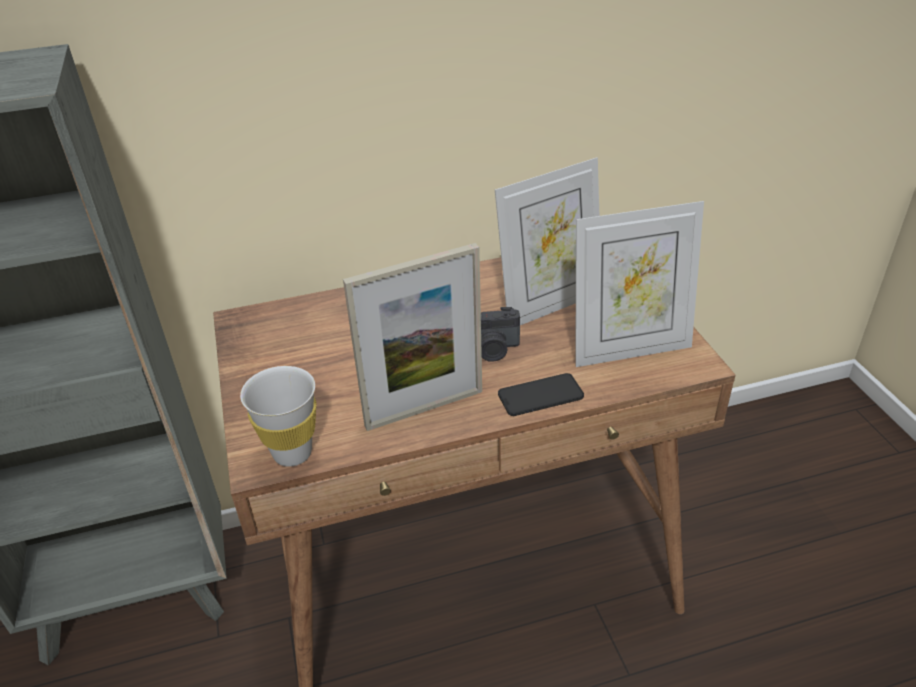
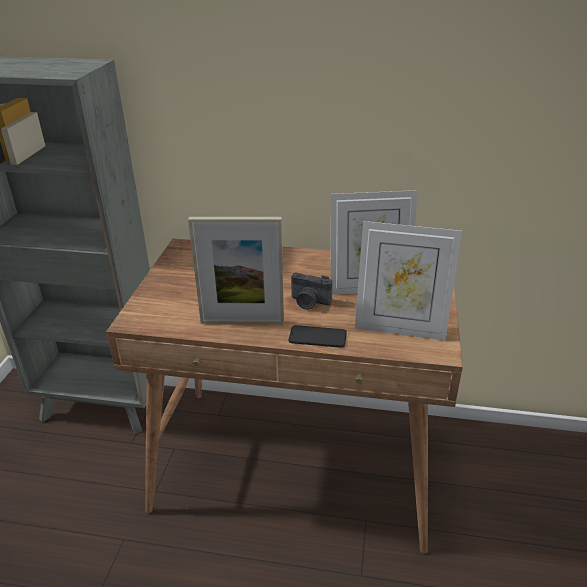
camera: 25 degrees right, 5 degrees down
(292, 453) = (152, 322): white cup -> none

